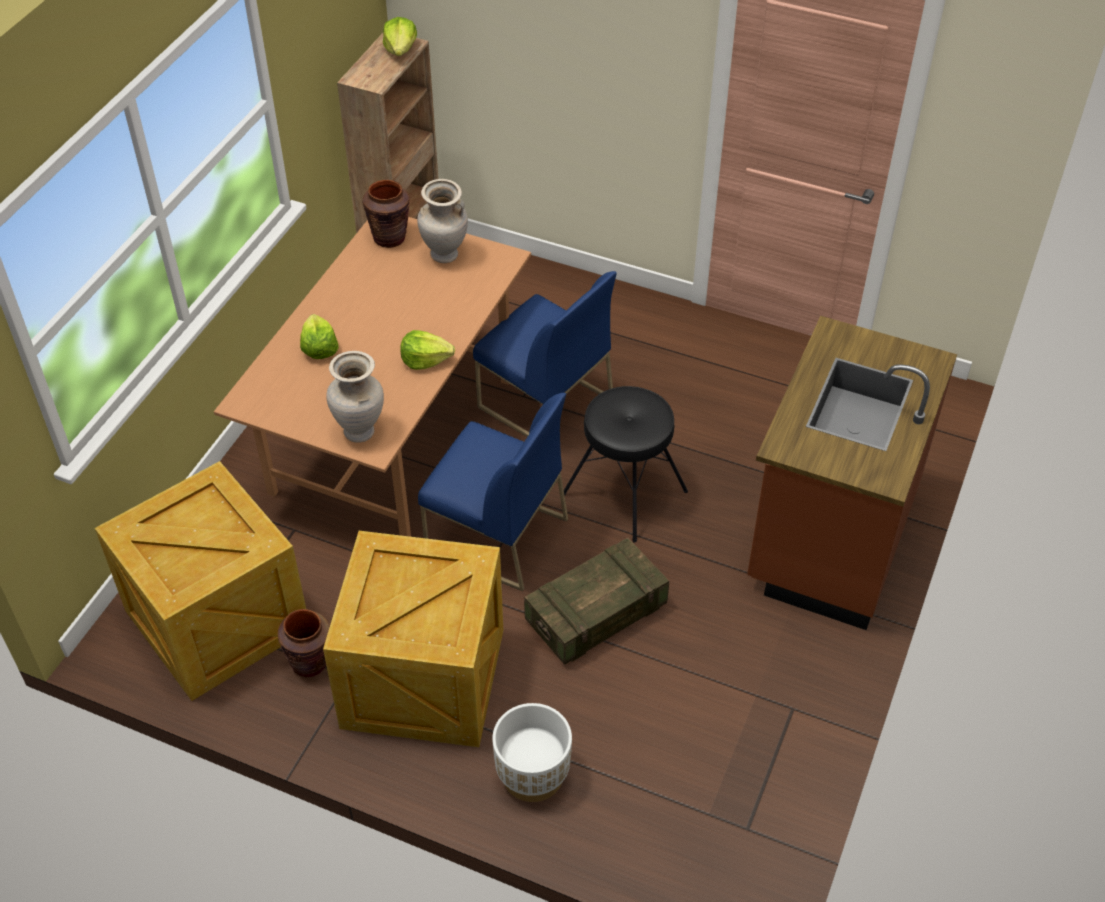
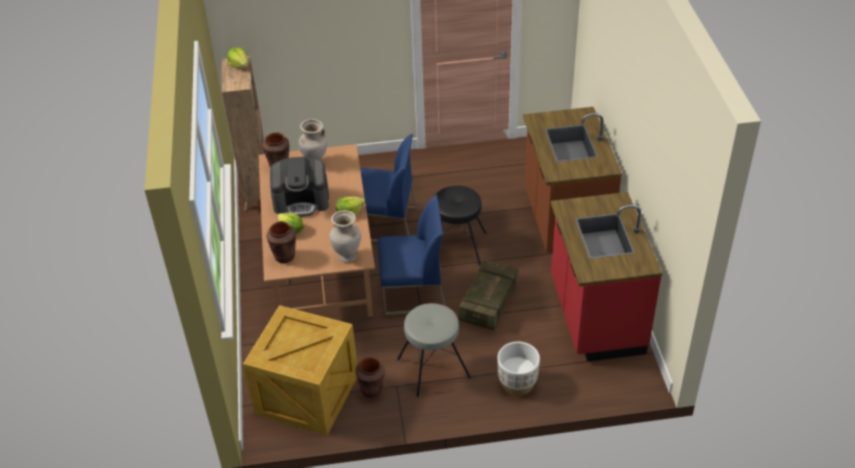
camera: 30 degrees left, 5 degrees down
(273, 387) = (284, 256): none -> brown vase
(373, 309) = (301, 201): none -> coffee machine
(426, 676) = (433, 367): crate -> grey stool
(750, 729) = (594, 316): none -> red counter

